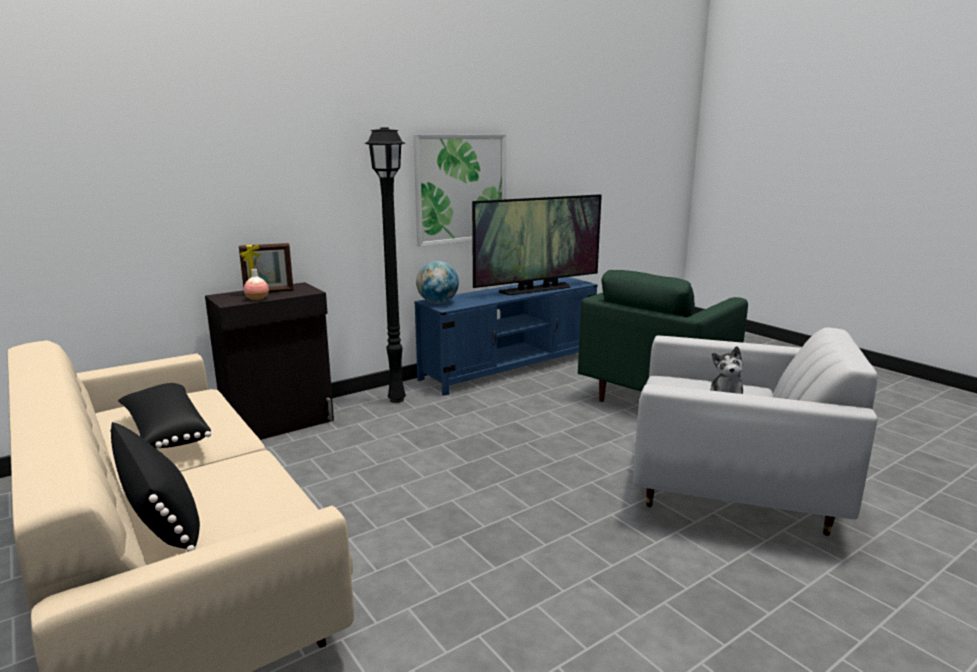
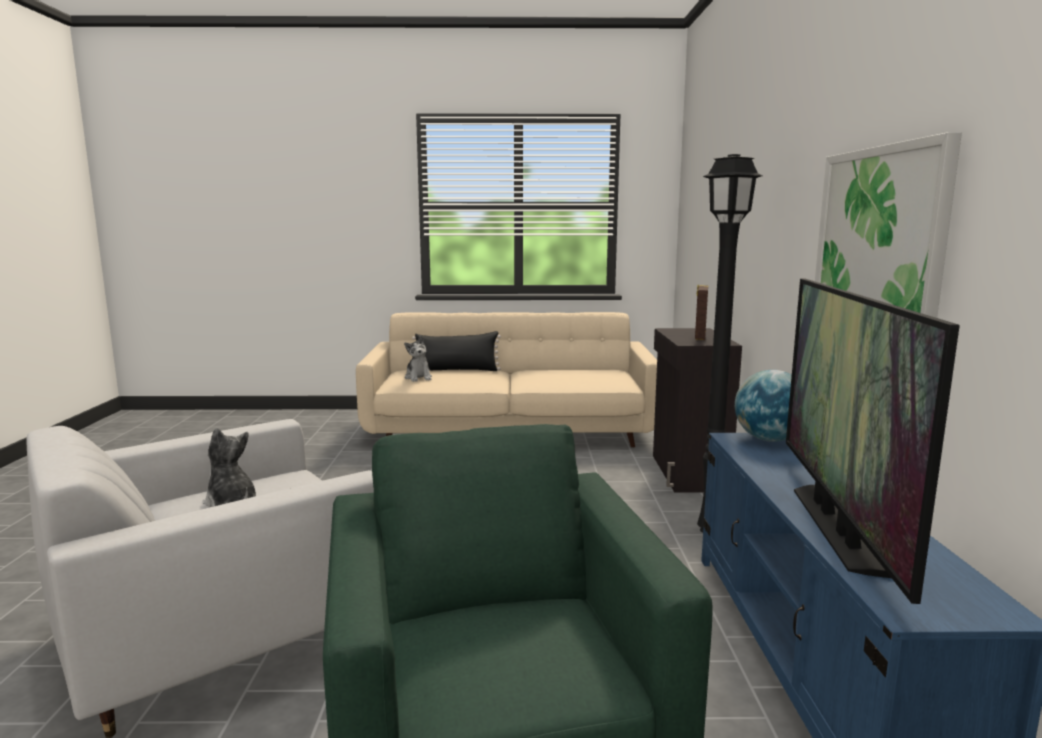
camera: 125 degrees right, 5 degrees down
(165, 432) = (554, 373): black pillow -> none
(249, 521) = (418, 378): none -> plush toy
(257, 299) = (673, 333): vase -> none

